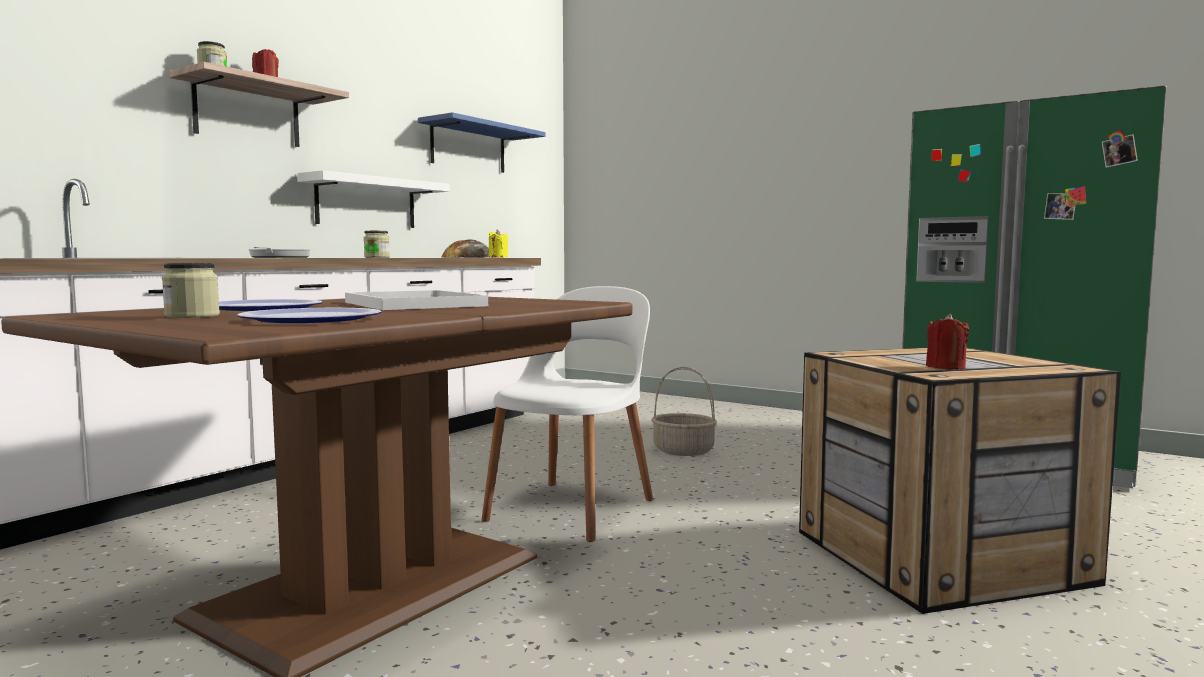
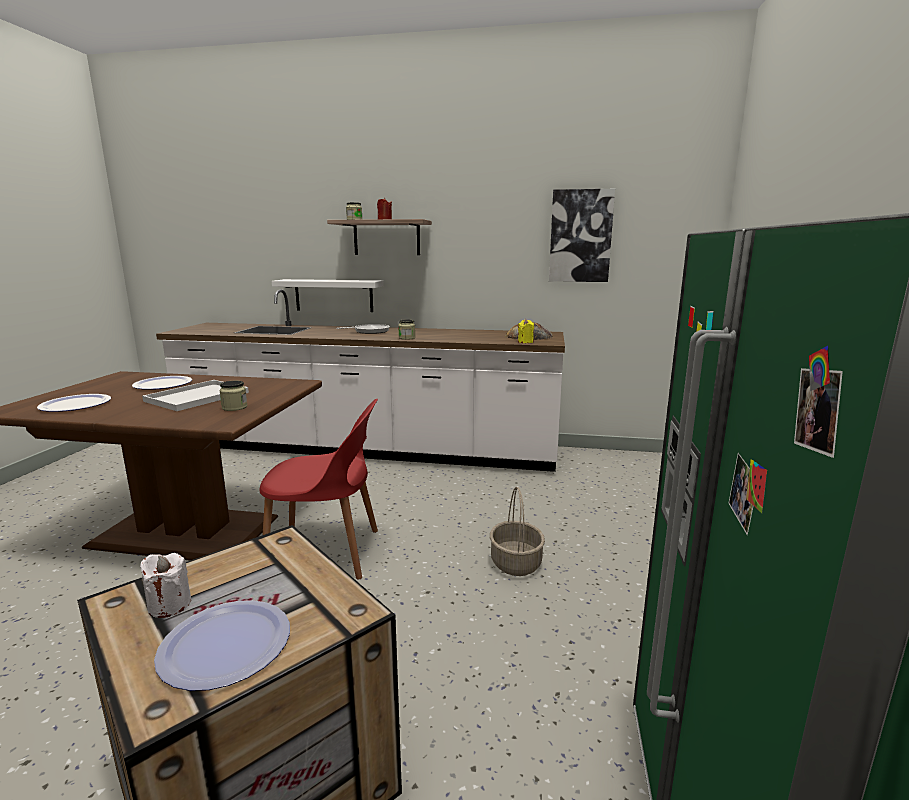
camera: 65 degrees right, 10 degrees up
(192, 316) = (106, 388): jar -> jar (234, 407)
(366, 203) = (471, 289): white shelf -> white shelf (334, 295)
(468, 147) = (580, 236): blue shelf -> picture
(573, 508) = (327, 552): white chair -> red chair
(945, 367) = (169, 605): red candle -> white candle
(1000, 361) = (226, 645): none -> plate

